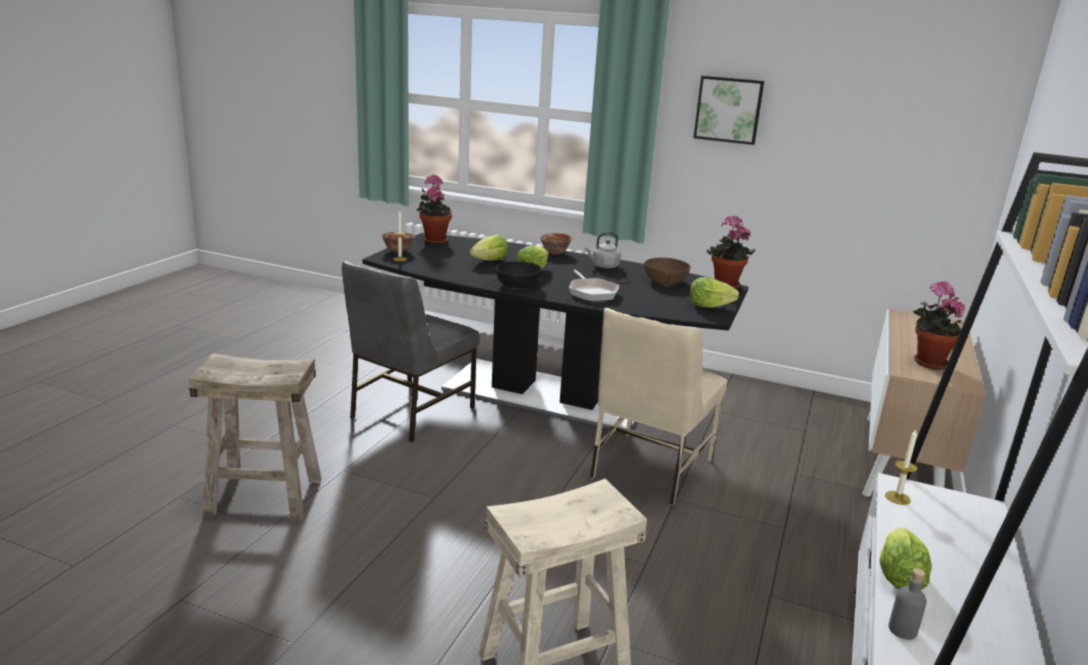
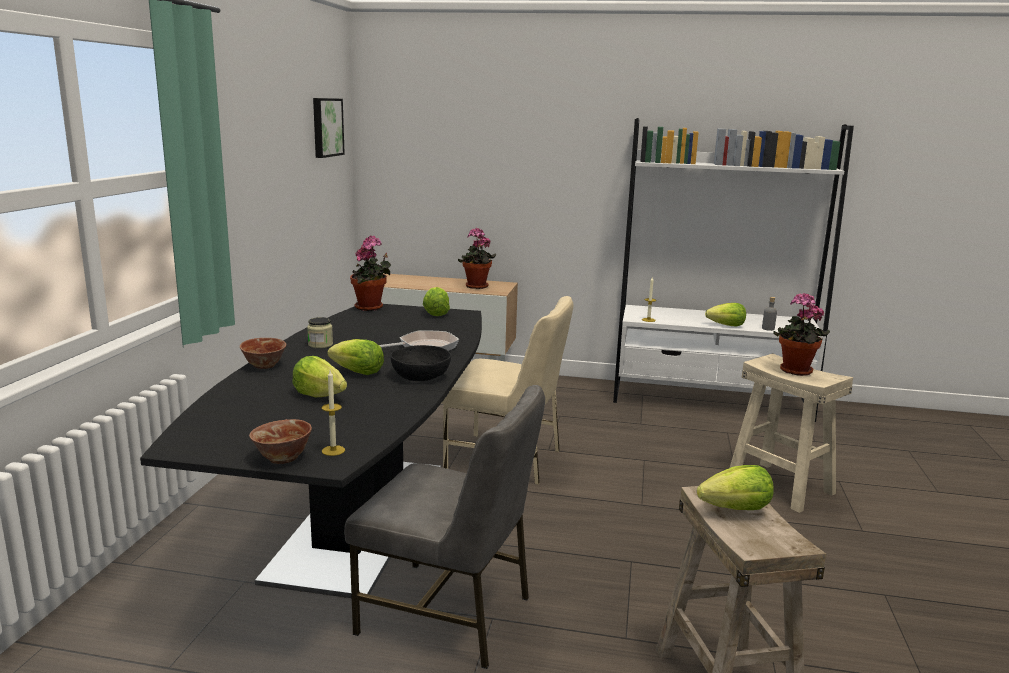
camera: 100 degrees left, 5 degrees down
(269, 369) = (736, 509): none -> lettuce
(434, 240) = (202, 440): potted plant -> potted plant (795, 372)
(603, 266) = (320, 345): grey kettle -> jar
(665, 281) = (365, 324): brown bowl -> none
(728, 109) = (240, 142): picture -> picture (326, 127)

